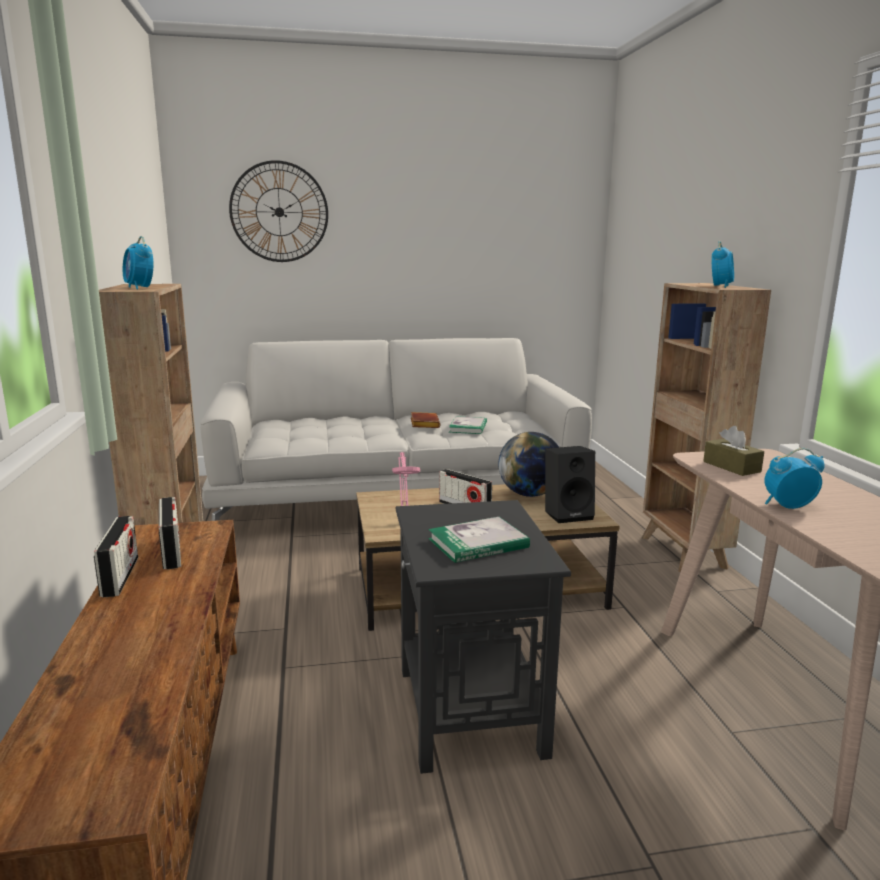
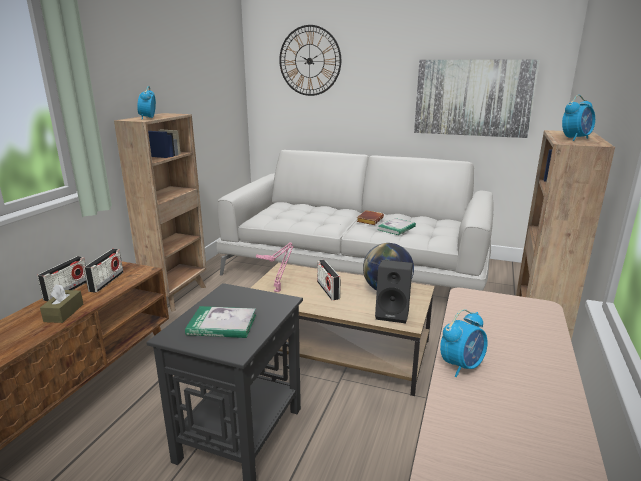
camera: 30 degrees right, 5 degrees up
(503, 260) = (473, 98): none -> picture
(731, 467) = (483, 312): brown tissue box -> brown tissue box (64, 313)
(787, 506) = (462, 366): alarm clock -> alarm clock turned 120 degrees clockwise

